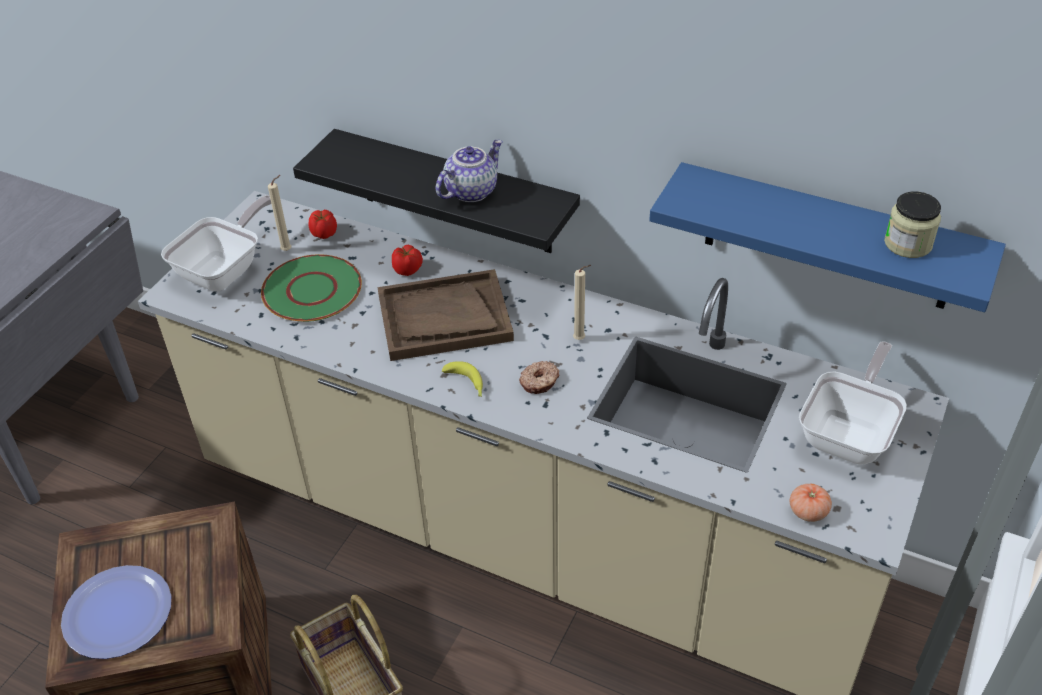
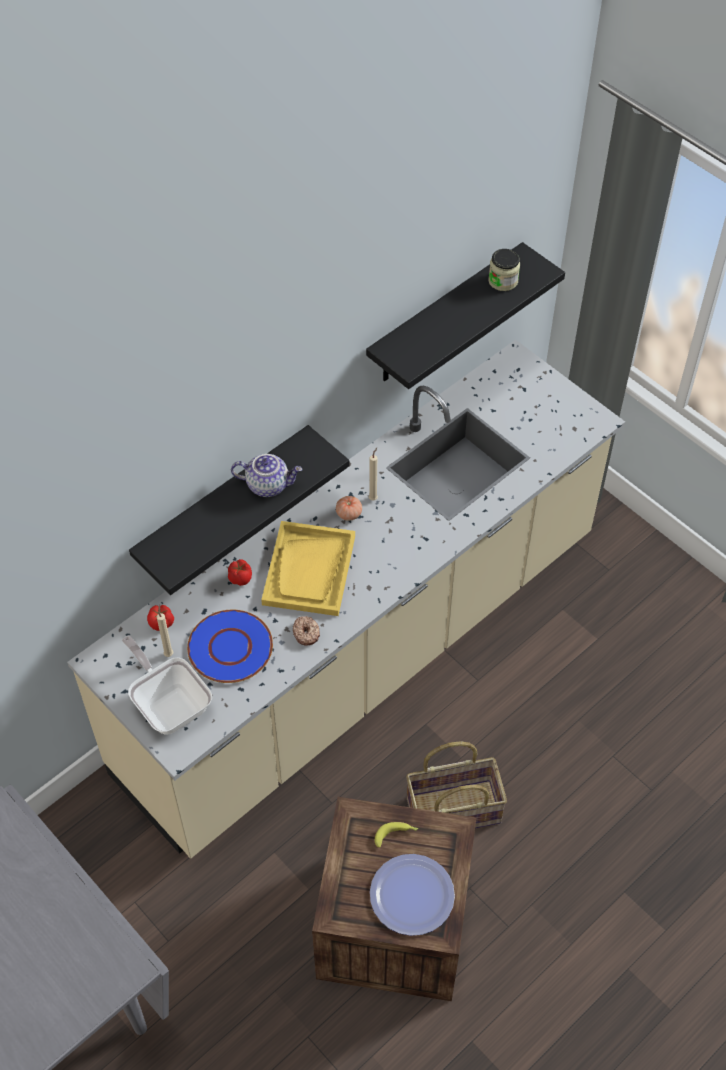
camera: 70 degrees left, 10 degrees up
(312, 290) = (229, 647): green plate -> blue plate
(444, 318) = (309, 570): brown tray -> yellow tray
(466, 384) = (385, 577): banana -> banana (396, 835)
(470, 191) = (268, 484): teapot -> teapot turned 120 degrees clockwise
(540, 382) = (403, 535): donut -> donut (306, 633)
(808, 511) = (571, 442): tomato -> tomato (349, 513)
(828, 238) = (445, 316): blue shelf -> black shelf
(850, 433) = (522, 397): frying pan -> none

